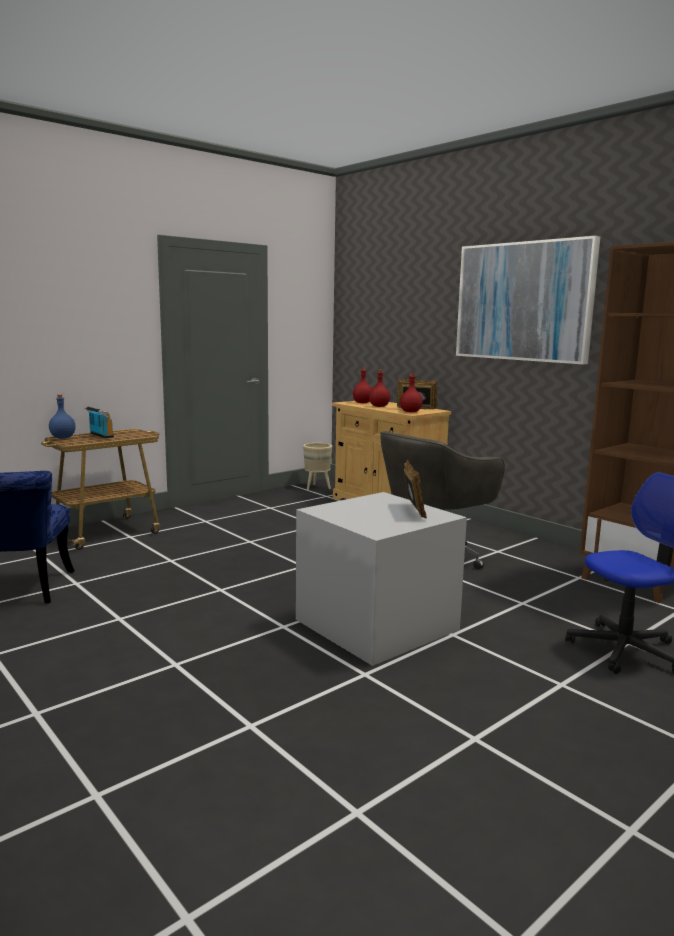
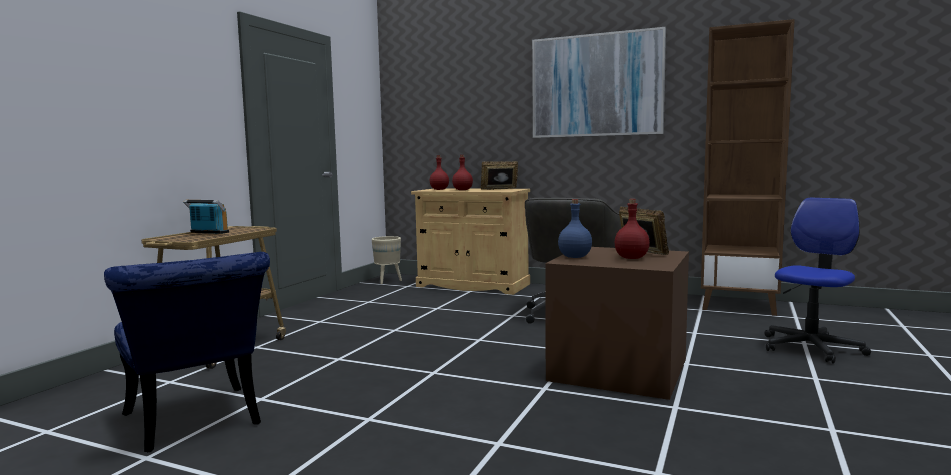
camera: 25 degrees left, 5 degrees down
(62, 437) = (165, 237): blue bottle -> blue bottle (574, 257)
(376, 626) = (620, 370): grey storage box -> brown storage box
(410, 412) = (501, 190): red bottle -> red bottle (631, 258)

